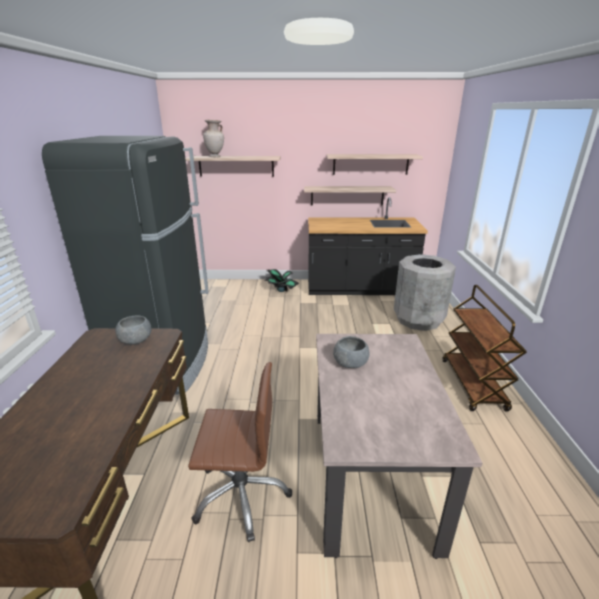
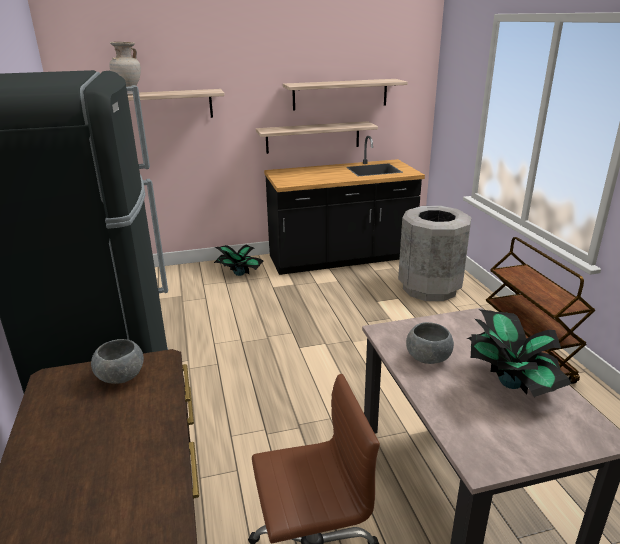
camera: 15 degrees left, 0 degrees up
(404, 392) = (510, 382): none -> potted plant

